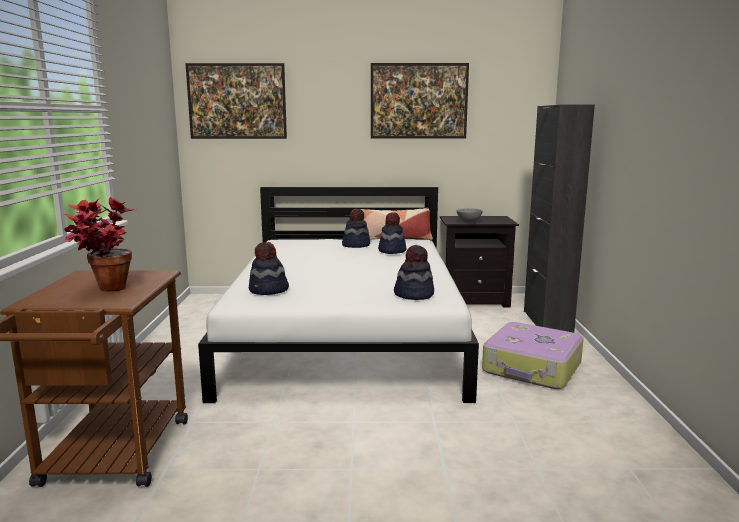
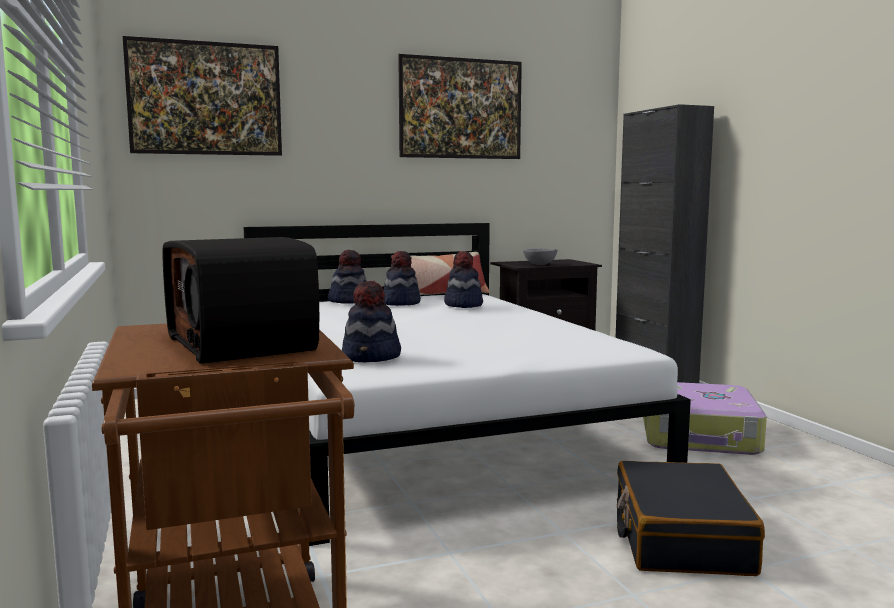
camera: 20 degrees left, 5 degrees down
(104, 291) = (244, 343): potted plant -> radio
(414, 294) = (578, 345): hat -> hat (349, 301)
(424, 439) = (680, 538): none -> black suitcase

